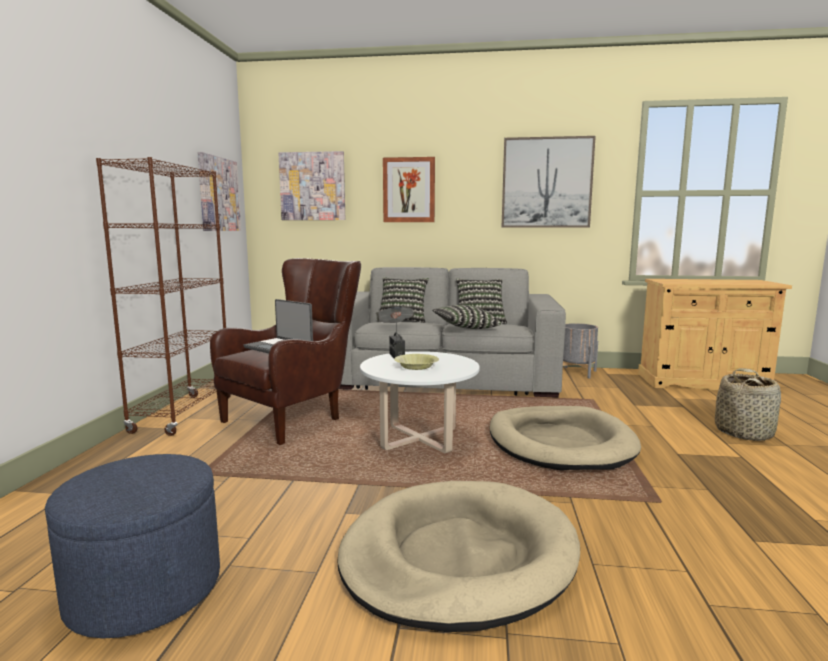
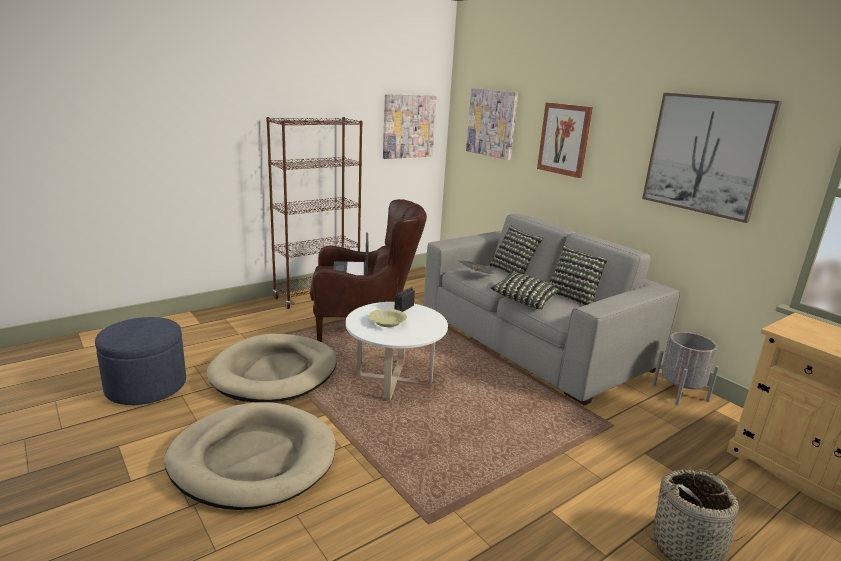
camera: 45 degrees right, 10 degrees up
(559, 443) = (477, 440): beige dog bed -> beige dog bed (275, 372)

